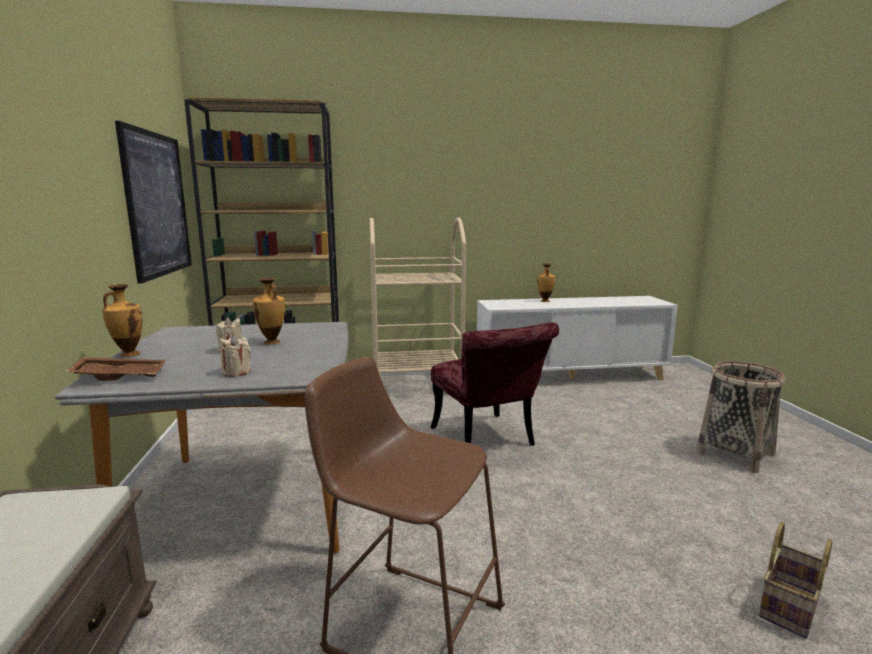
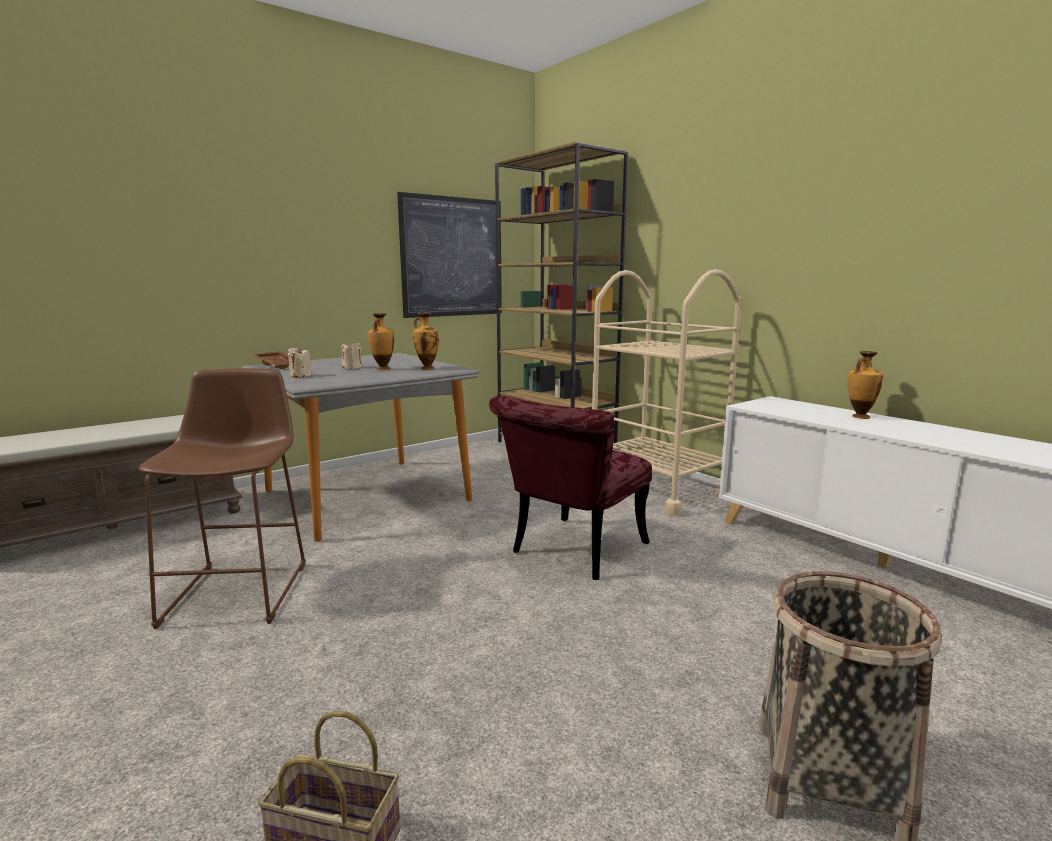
camera: 60 degrees right, 0 degrees up
(128, 354) = (324, 359): vase -> vase (427, 368)

